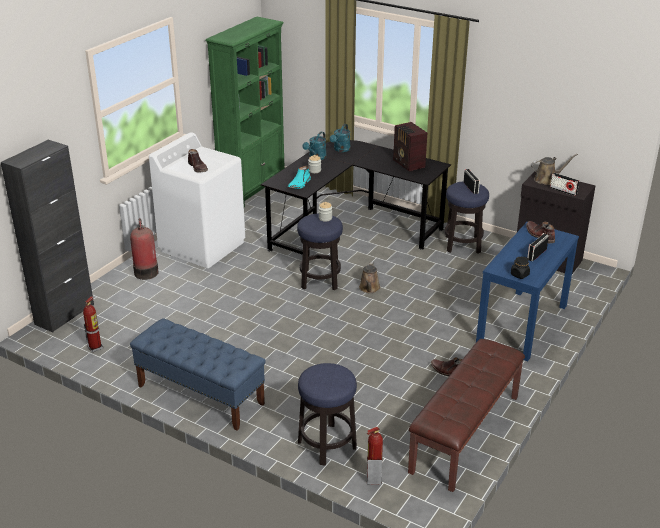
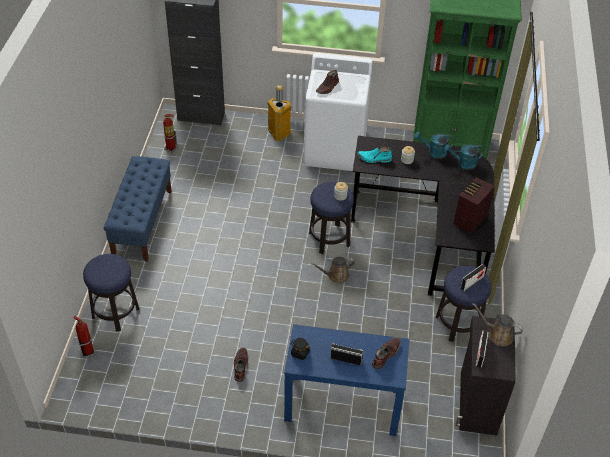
camera: 65 degrees right, 15 degrees up
(146, 272) = (278, 134): fire extinguisher -> trash can
(466, 434) = (162, 397): brown bench -> none
(547, 180) = (497, 335): brown watering can -> brown watering can turned 150 degrees clockwise

